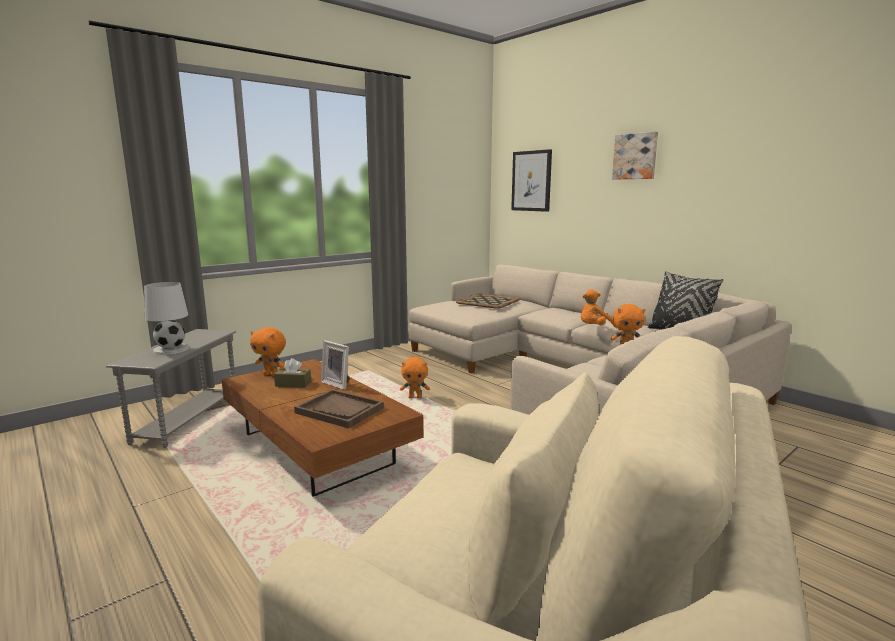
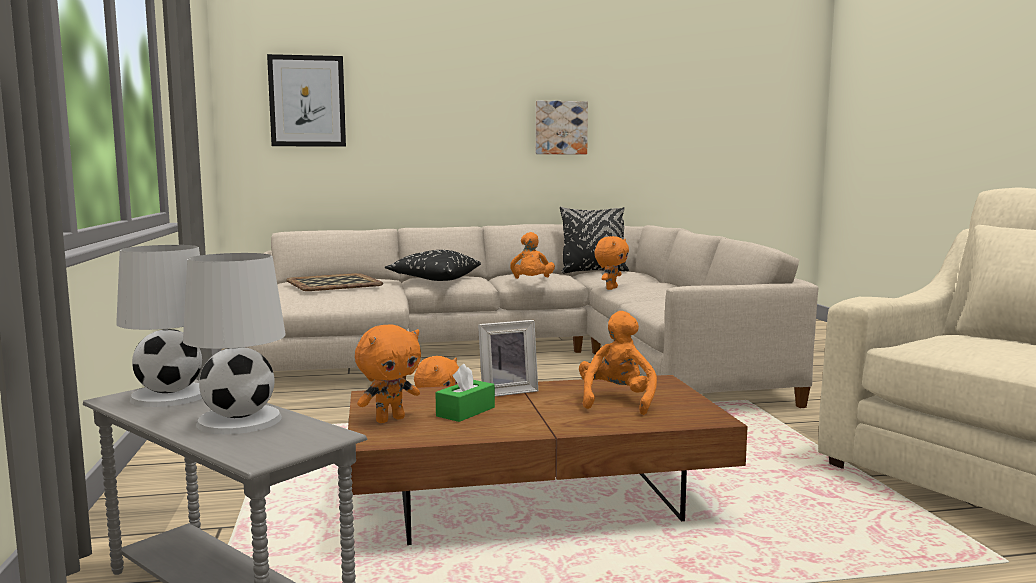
camera: 60 degrees left, 5 degrees down
(204, 335) = (171, 395): none -> white table lamp
(293, 384) = (465, 412): brown tissue box -> green tissue box
(340, 410) = (616, 401): brown tray -> orange plush toy
(551, 311) = (434, 279): none -> black pillow
(635, 156) = (476, 76): picture -> picture (560, 128)

